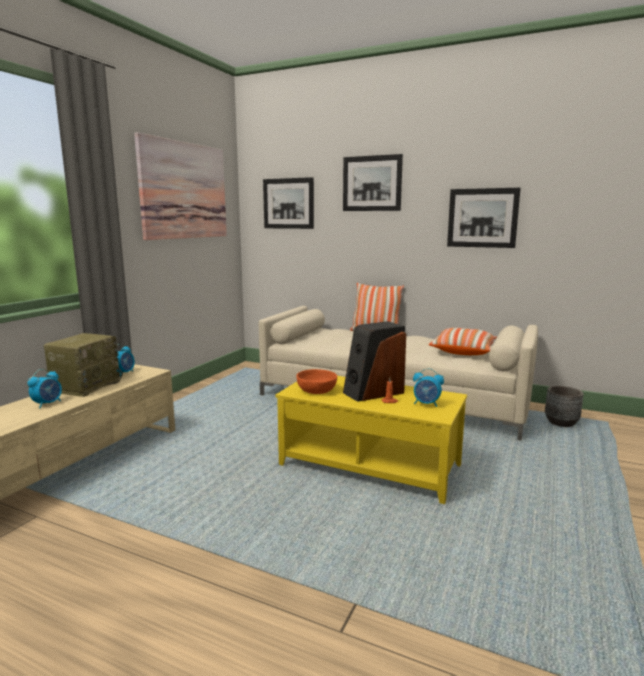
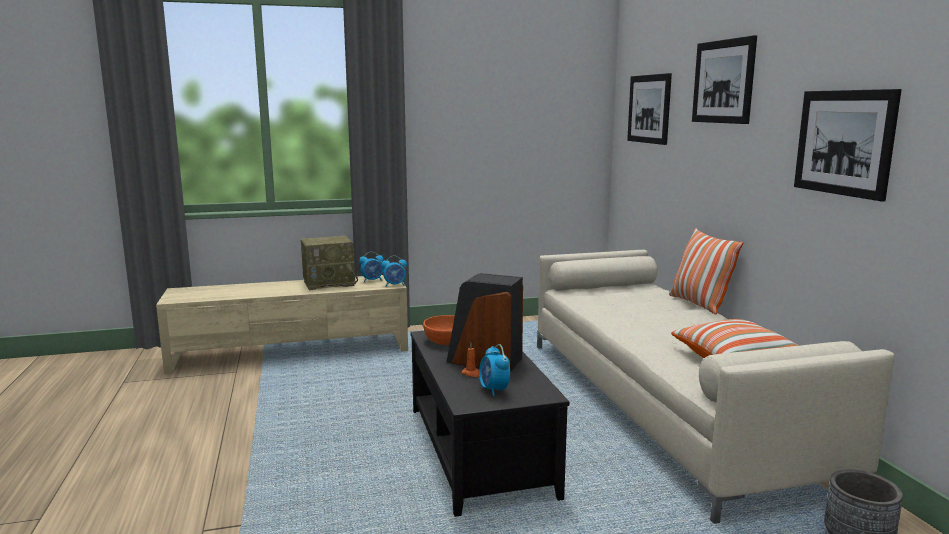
camera: 50 degrees right, 0 degrees up
(48, 404) = (283, 288): alarm clock -> alarm clock (395, 285)
(184, 191) = (513, 96): picture -> none
(370, 464) = (481, 450): yellow coffee table -> black coffee table

